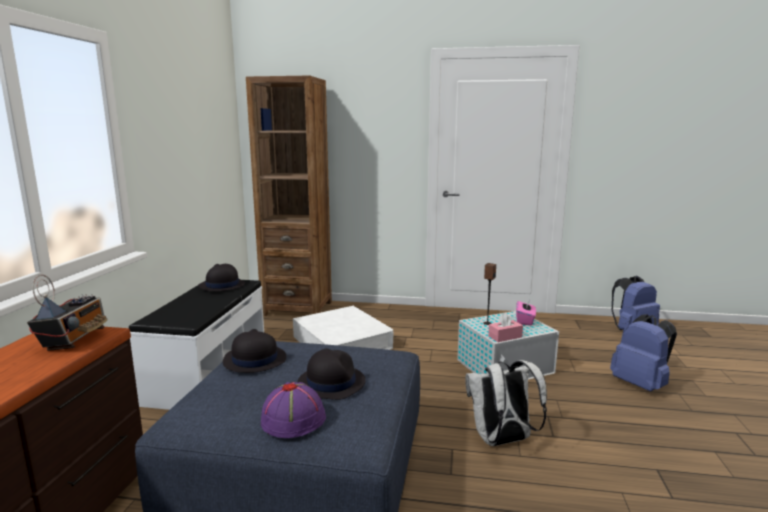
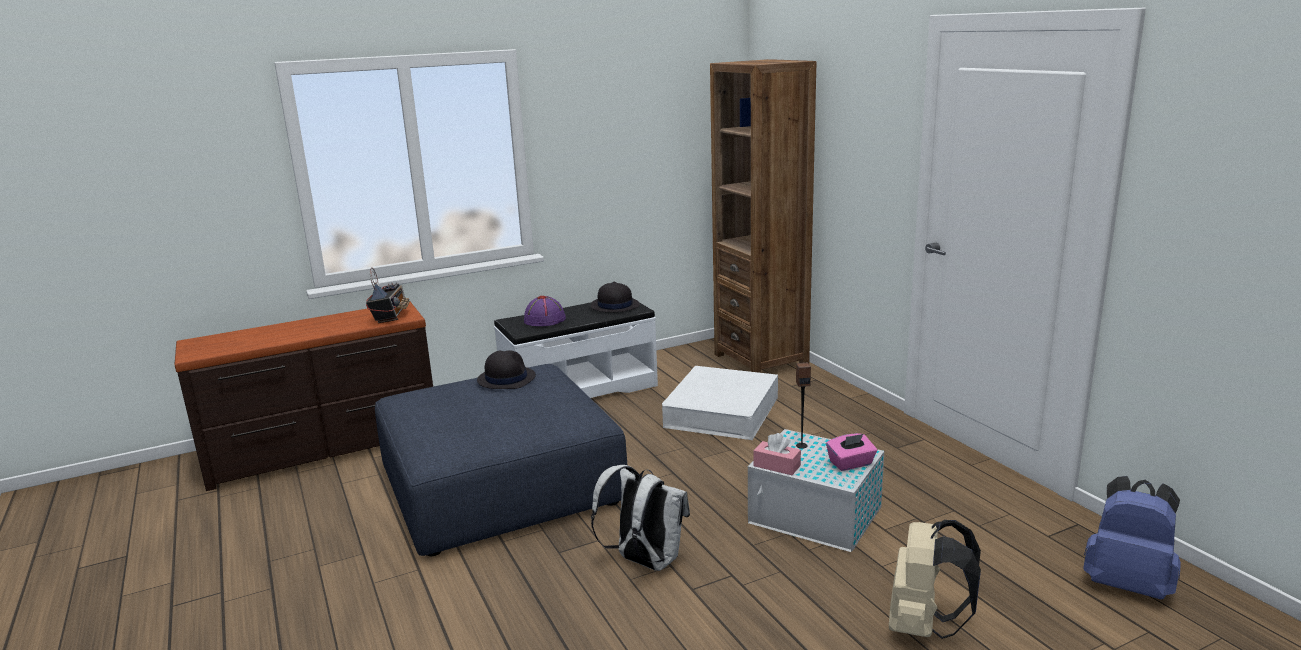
camera: 55 degrees right, 5 degrees up
(74, 340) = (390, 316): radio -> radio turned 60 degrees counterclockwise
(293, 419) = (432, 425): purple hat -> purple hat (545, 320)
(331, 382) = (501, 416): black hat -> none
(641, 385) = (924, 626): blue backpack -> beige backpack

